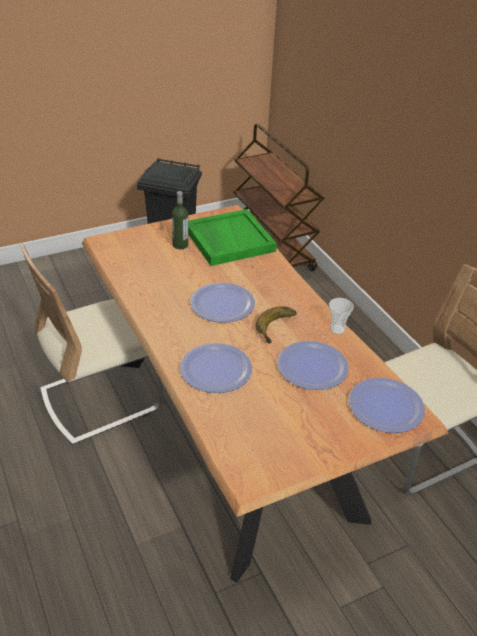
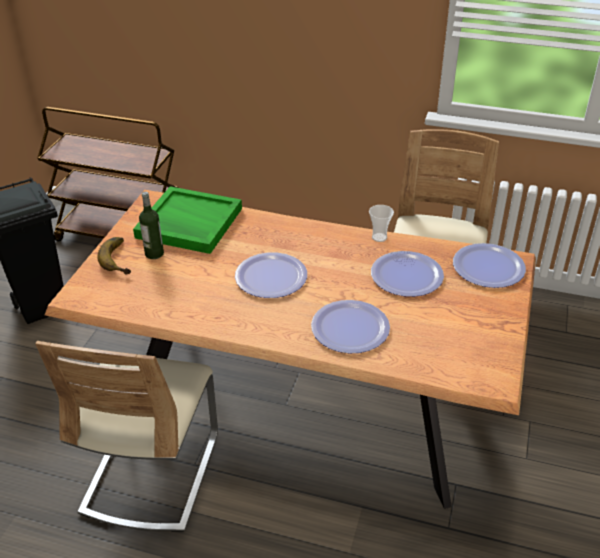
camera: 45 degrees left, 0 degrees up
(279, 327) = (341, 264): banana -> banana (121, 258)

